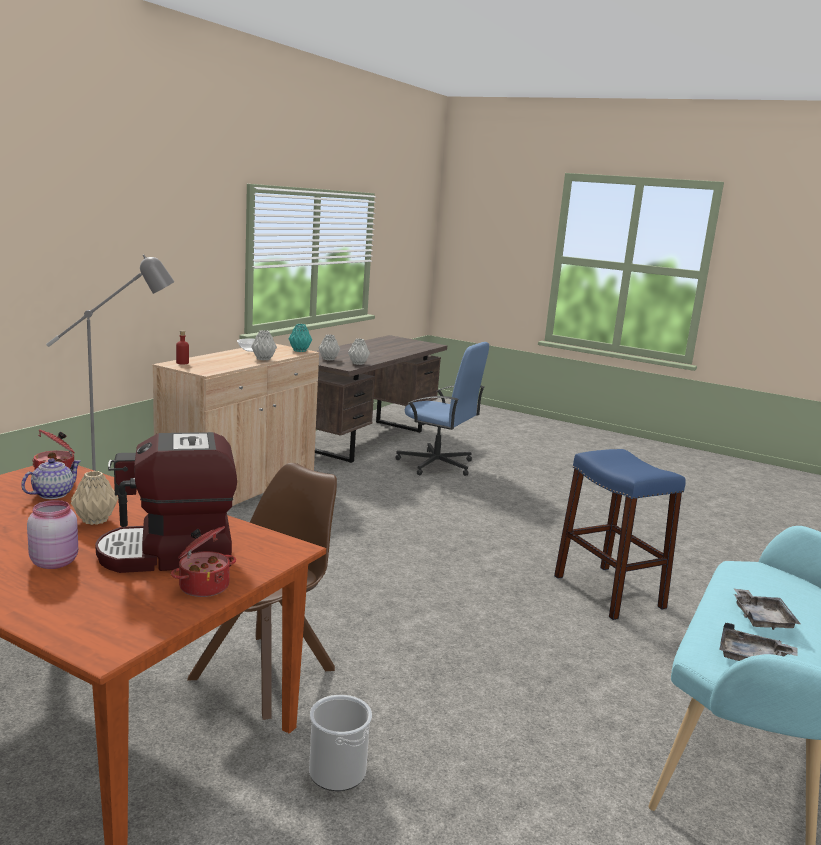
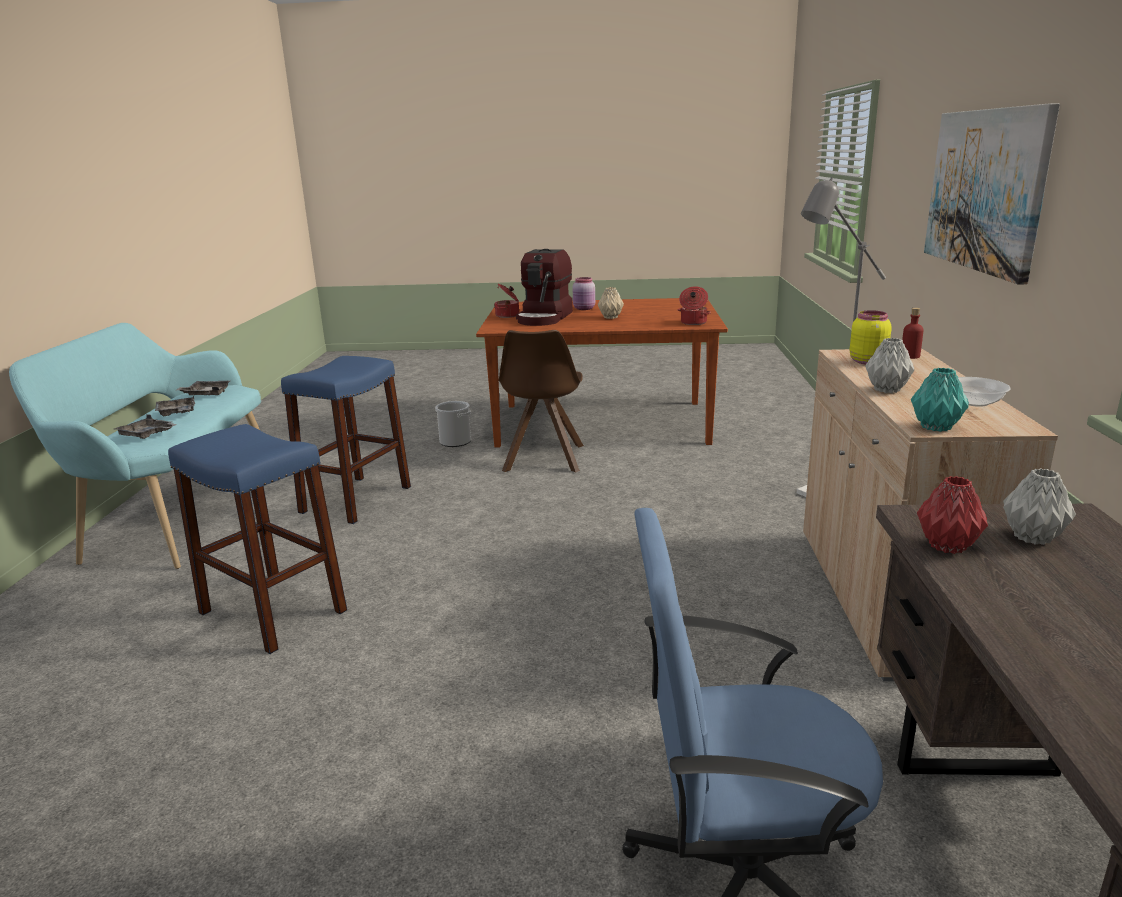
camera: 155 degrees right, 5 degrees up
(52, 494) = (664, 318): teapot -> none
(120, 253) = (985, 190): none -> picture
(169, 554) = (545, 318): coffee machine -> coffee machine turned 150 degrees clockwise
(213, 366) = (867, 361): none -> yellow jar
(358, 363) = (947, 546): grey vase -> red vase
(530, 690) = (356, 499): none -> blue stool
(765, 584) = (147, 435): none -> grey tray

